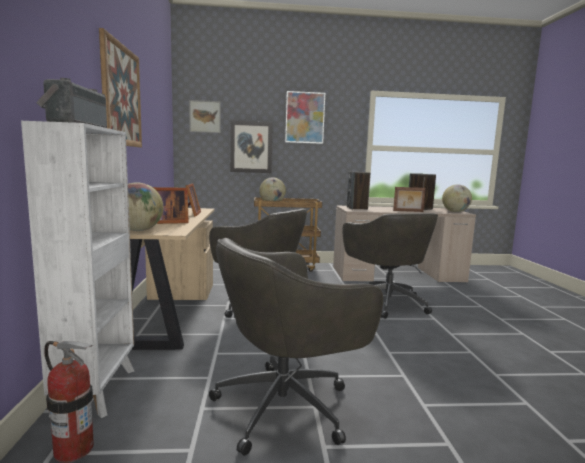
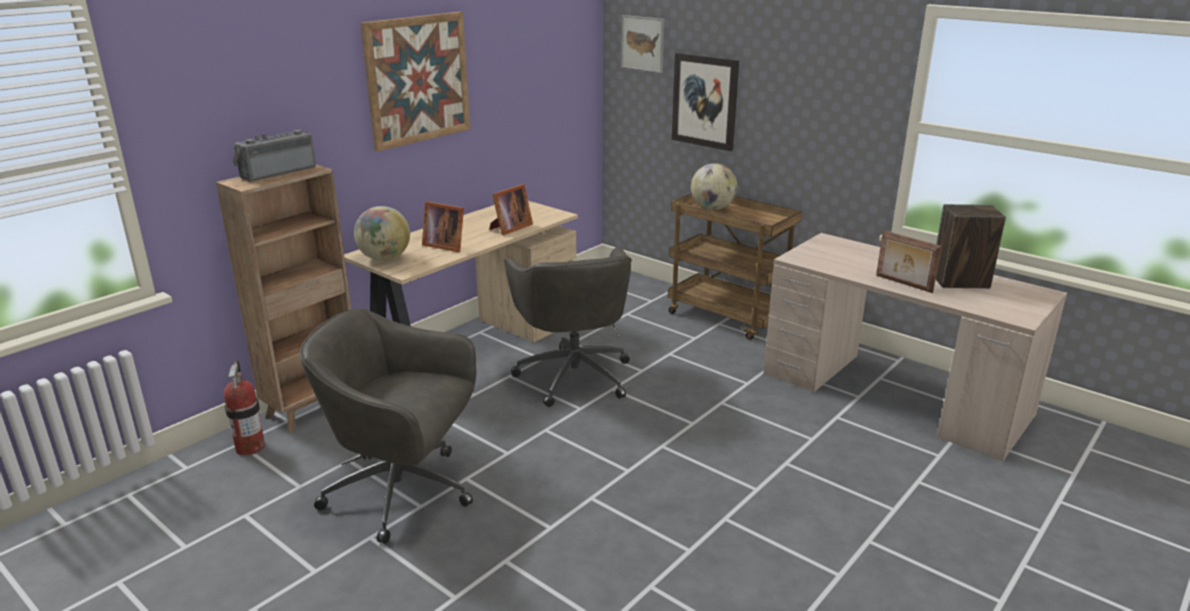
camera: 45 degrees right, 15 degrees up
(97, 390) = (314, 408): white bookcase -> brown bookcase
(305, 117) = (793, 55): picture -> none
(357, 208) = (828, 251): speaker -> none
(386, 302) = (745, 435): grey office chair -> none
(455, 212) = (1016, 310): globe -> none

